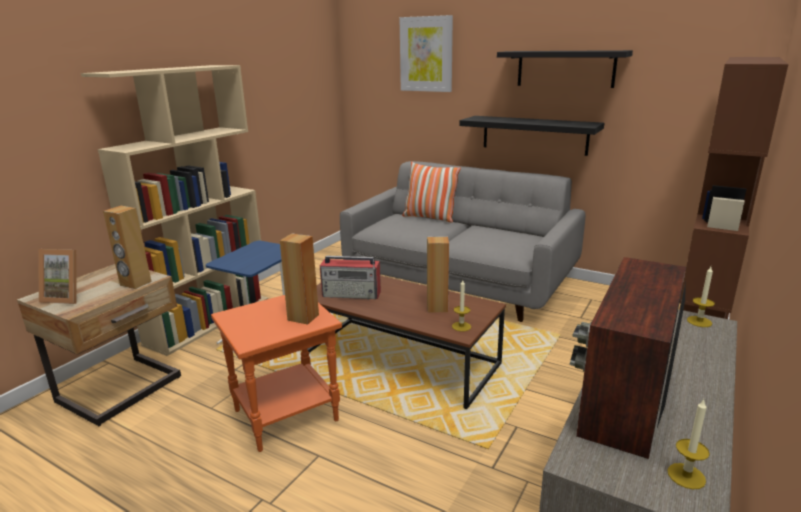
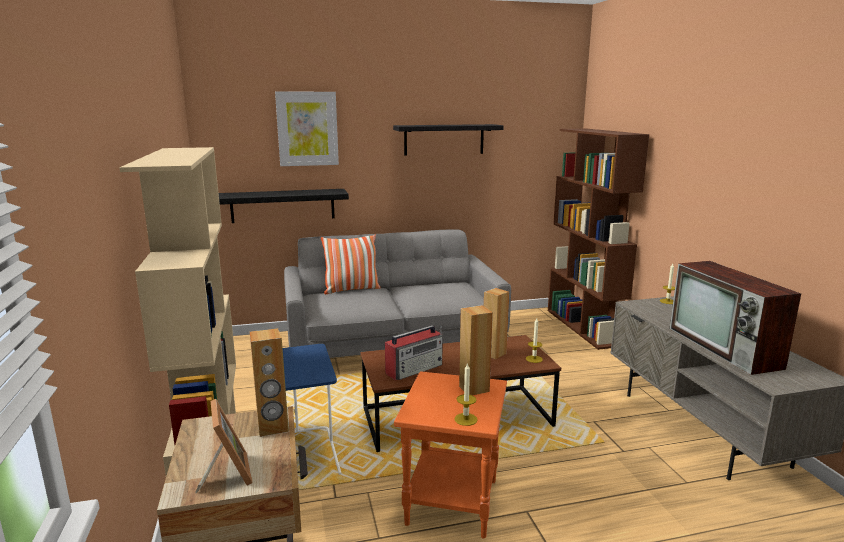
camera: 45 degrees left, 5 degrees down
(67, 297) = (226, 474): picture frame -> picture frame turned 75 degrees counterclockwise
(534, 135) = (422, 197): black shelf -> black shelf (283, 205)
(686, 476) = (806, 369): candle -> candle (466, 419)

